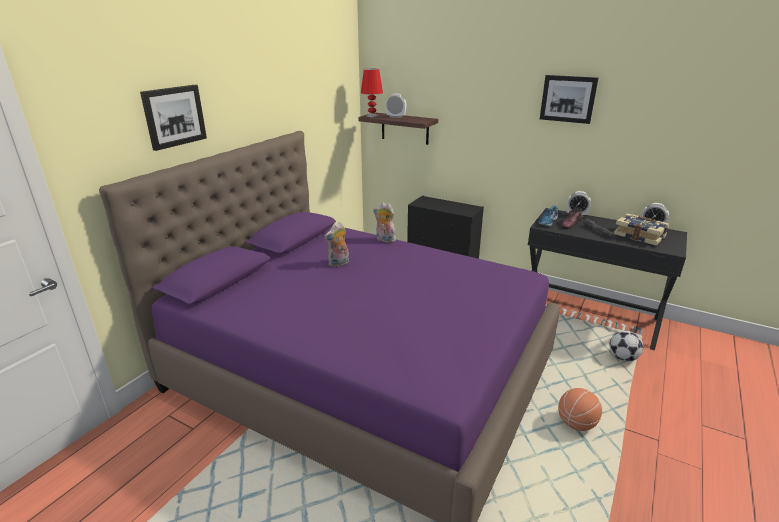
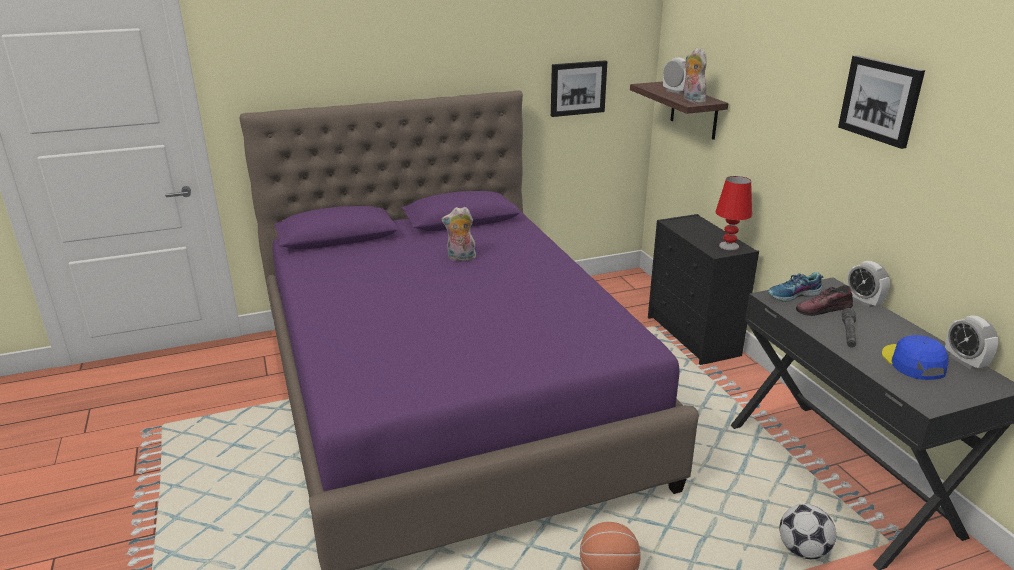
camera: 40 degrees right, 0 degrees up
(174, 116) = (341, 55): picture -> picture (577, 88)
(372, 116) = (649, 85): red table lamp -> red table lamp (728, 246)
(384, 240) = (549, 250): plush toy -> plush toy (691, 101)
(639, 236) = (912, 363): book -> blue cap

